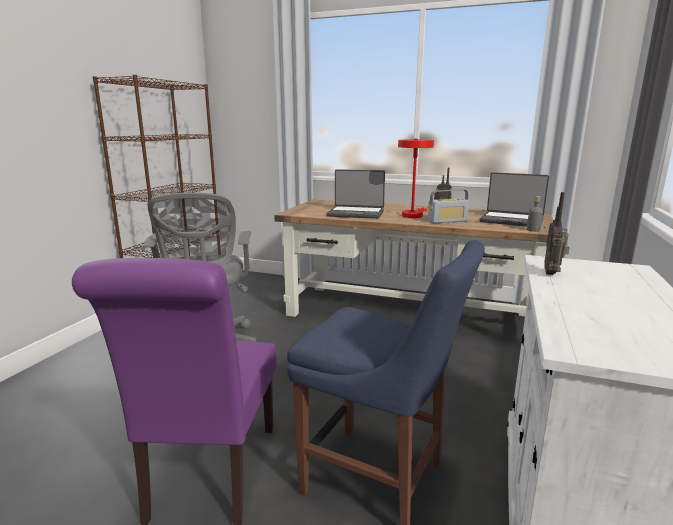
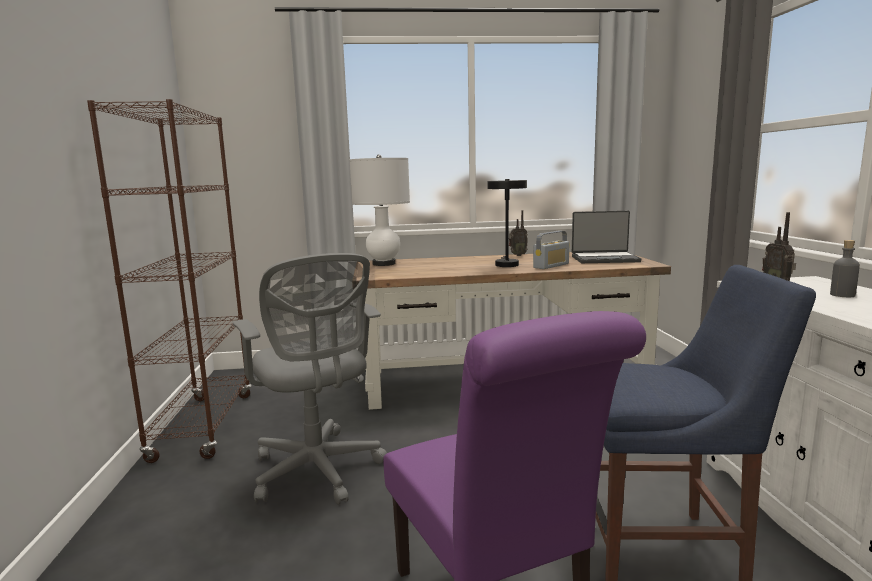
camera: 25 degrees left, 5 degrees down
(323, 204) = (383, 264): none -> white table lamp
(356, 213) = (444, 269): laptop -> none
(413, 215) = (506, 264): red table lamp -> black table lamp
(533, 230) = (640, 264): grey bottle -> grey bottle (842, 295)

